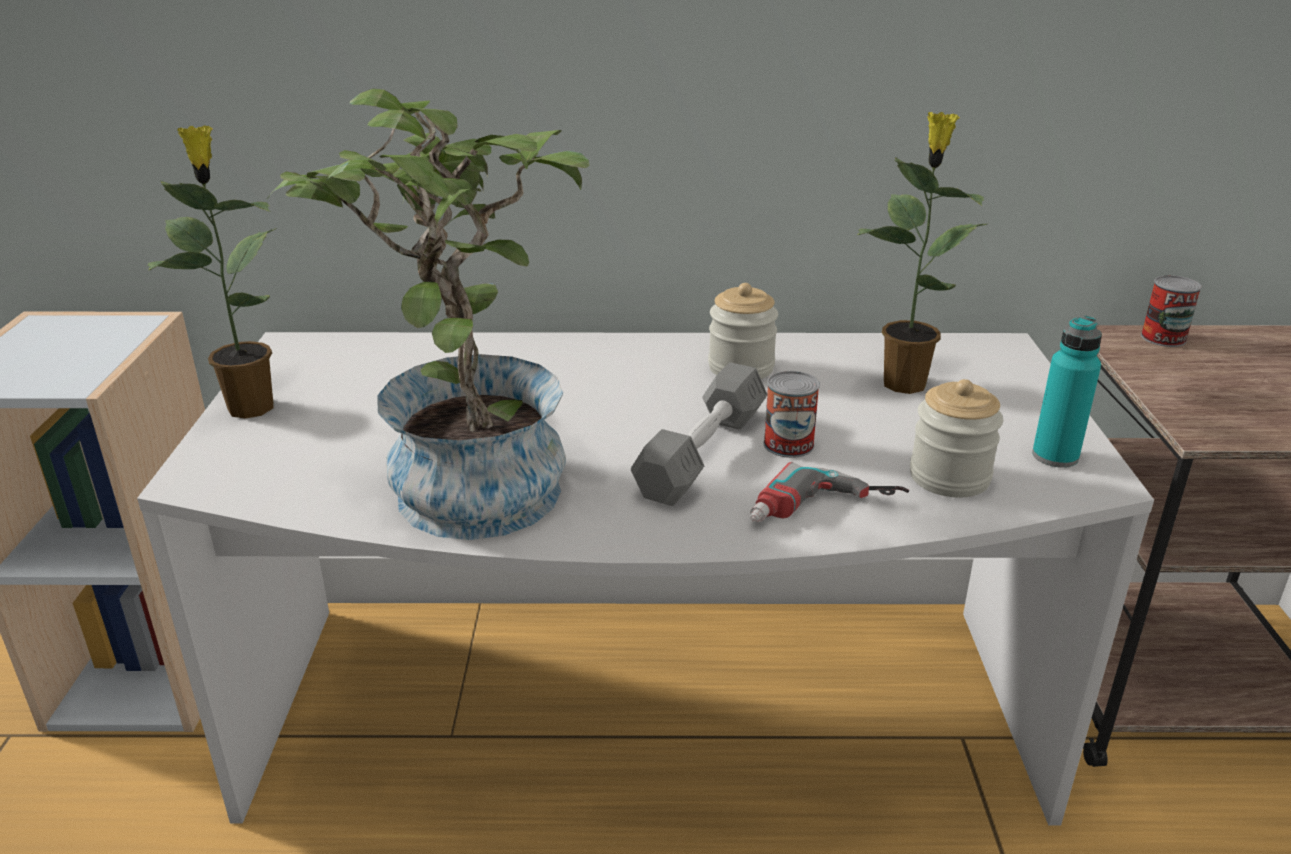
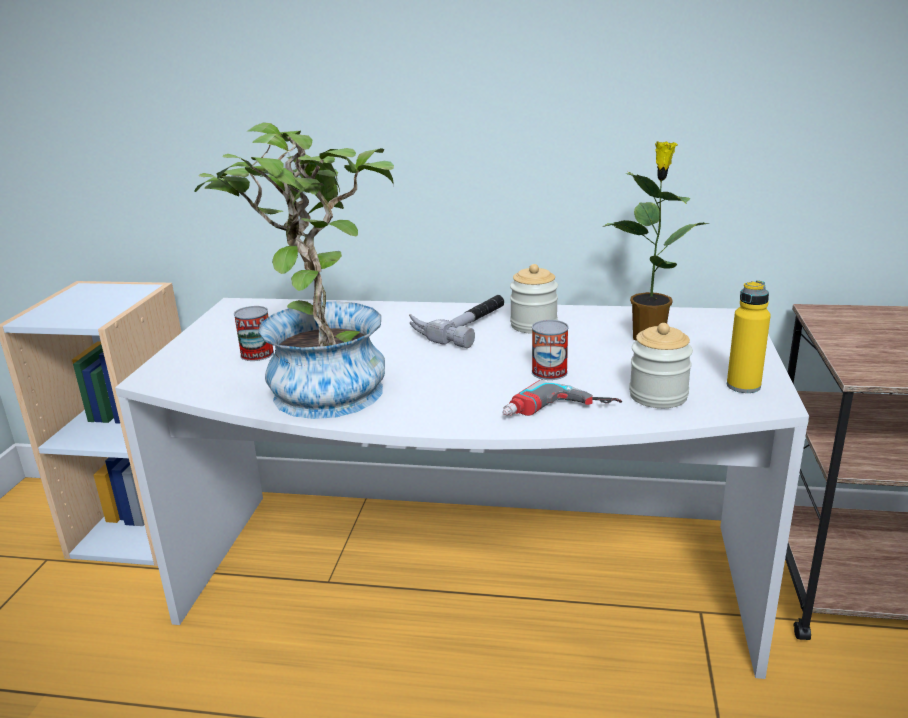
camera: 10 degrees right, 5 degrees down
(250, 406) = (200, 339): potted plant -> none
(639, 369) = (461, 324): none -> hammer
(702, 454) = (486, 376): grey dumbbell -> none
(1055, 456) = (743, 386): turquoise bottle -> yellow bottle
(1163, 338) = (859, 313): can -> can (257, 354)

